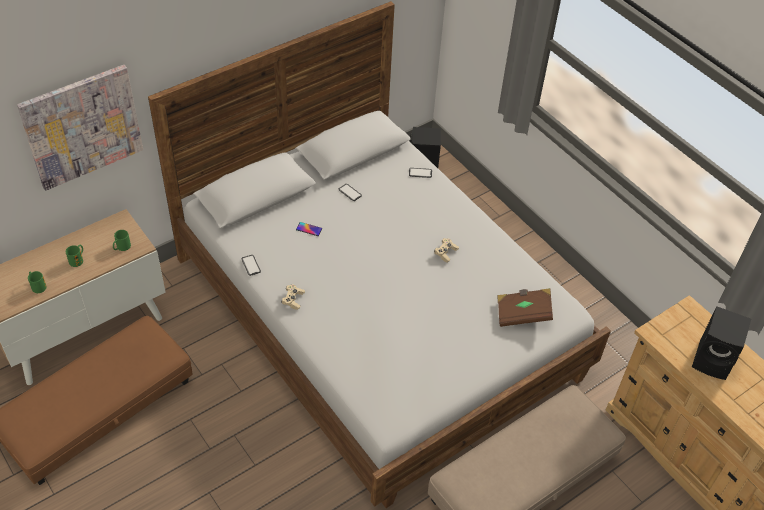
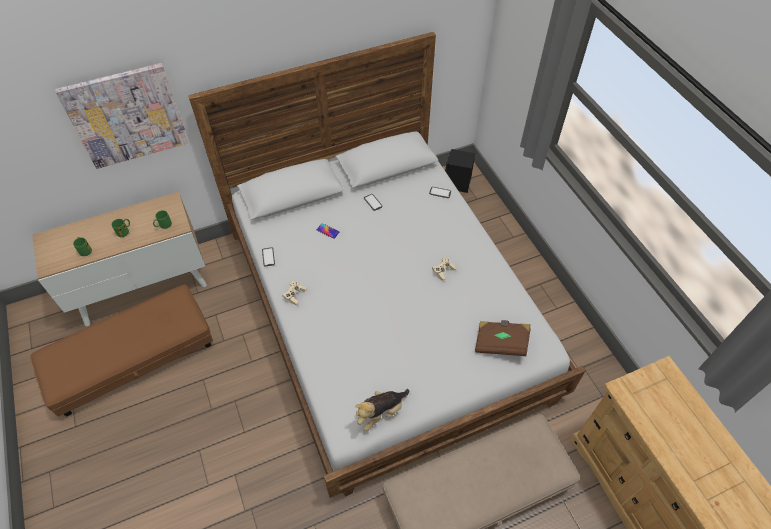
camera: 15 degrees right, 5 degrees up
(419, 399) = (381, 412): none -> plush toy
(714, 361) = (681, 432): black speaker -> none

